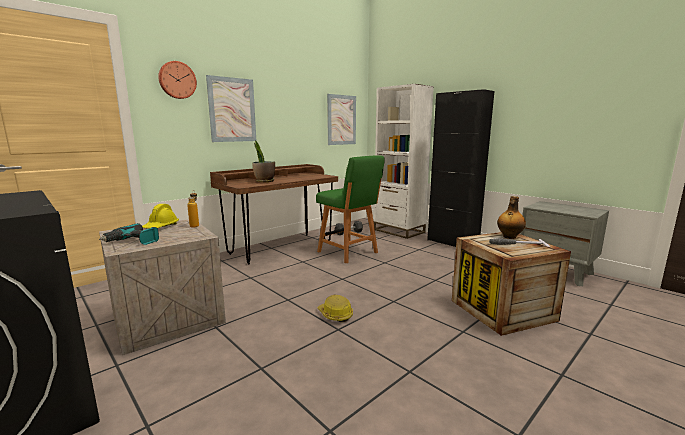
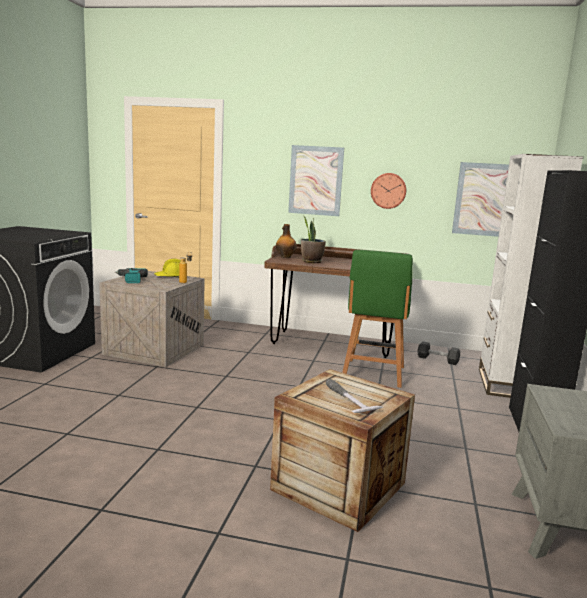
camera: 55 degrees right, 0 degrees up
(177, 80) = (264, 151): wall clock -> wall clock (388, 190)
(335, 315) = (220, 400): hard hat -> none
(509, 237) = (377, 394): bottle -> bottle (285, 257)

